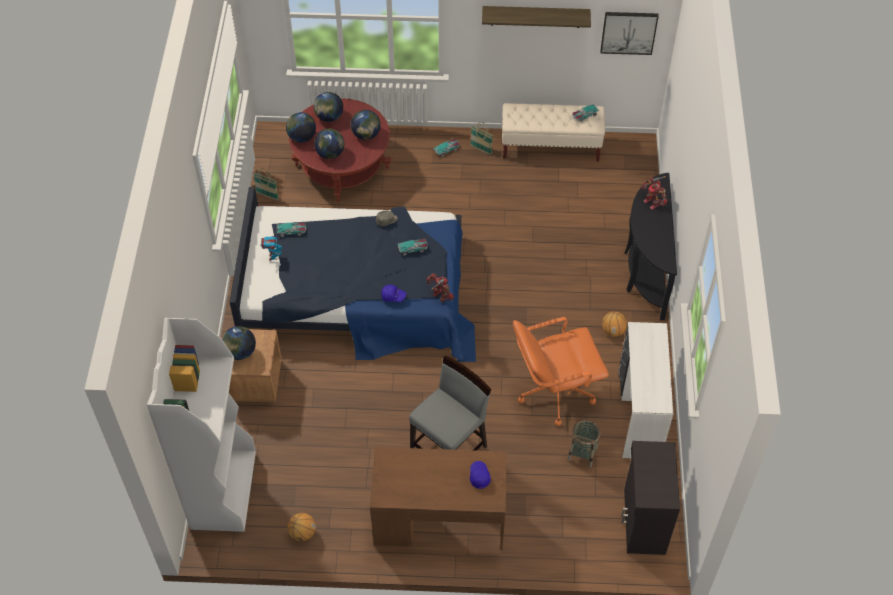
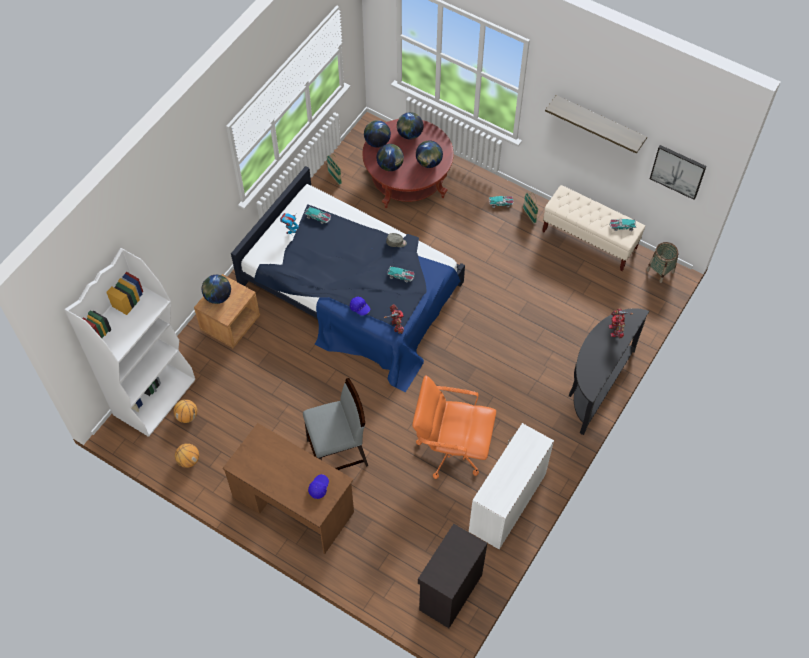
camera: 30 degrees right, 5 degrees up
(582, 453) = (439, 511): basket -> basket (660, 271)
(613, 331) = (533, 422): basketball -> basketball (187, 416)

